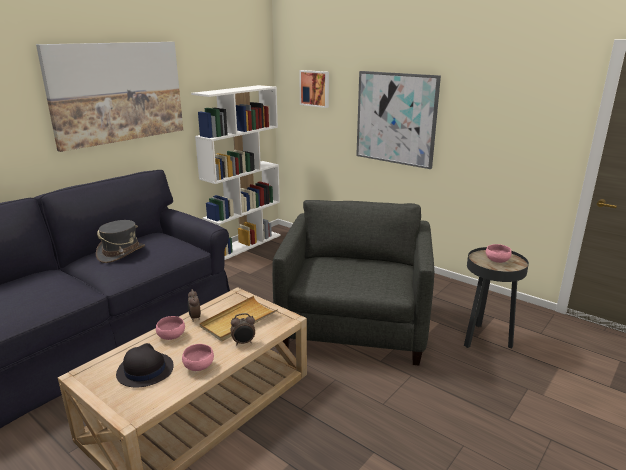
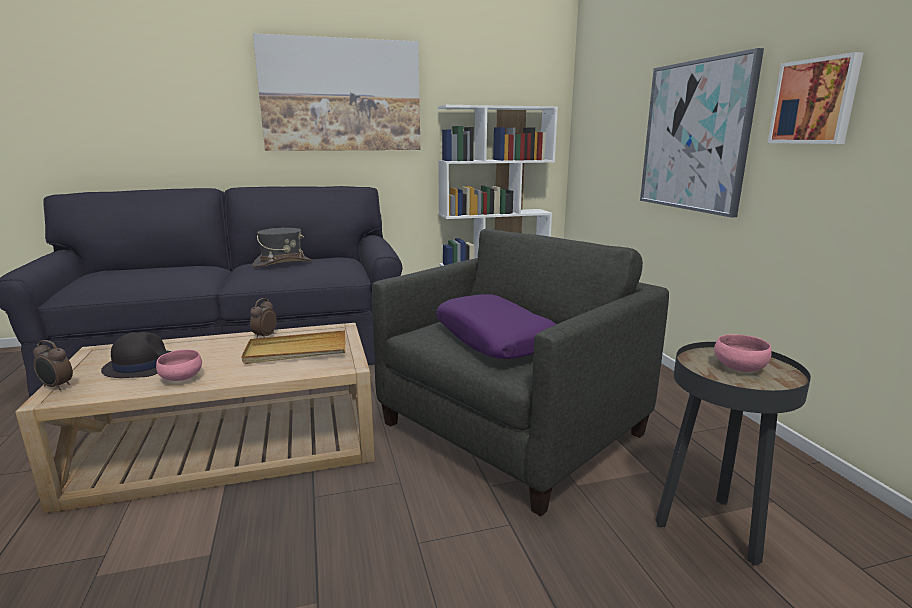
camera: 35 degrees right, 5 degrees down
(172, 336) = (217, 345): pink bowl -> none
(243, 342) = (260, 372): alarm clock -> alarm clock (56, 386)
(315, 88) = (607, 107): picture -> picture (815, 102)
(359, 274) = (494, 339): none -> purple pillow

